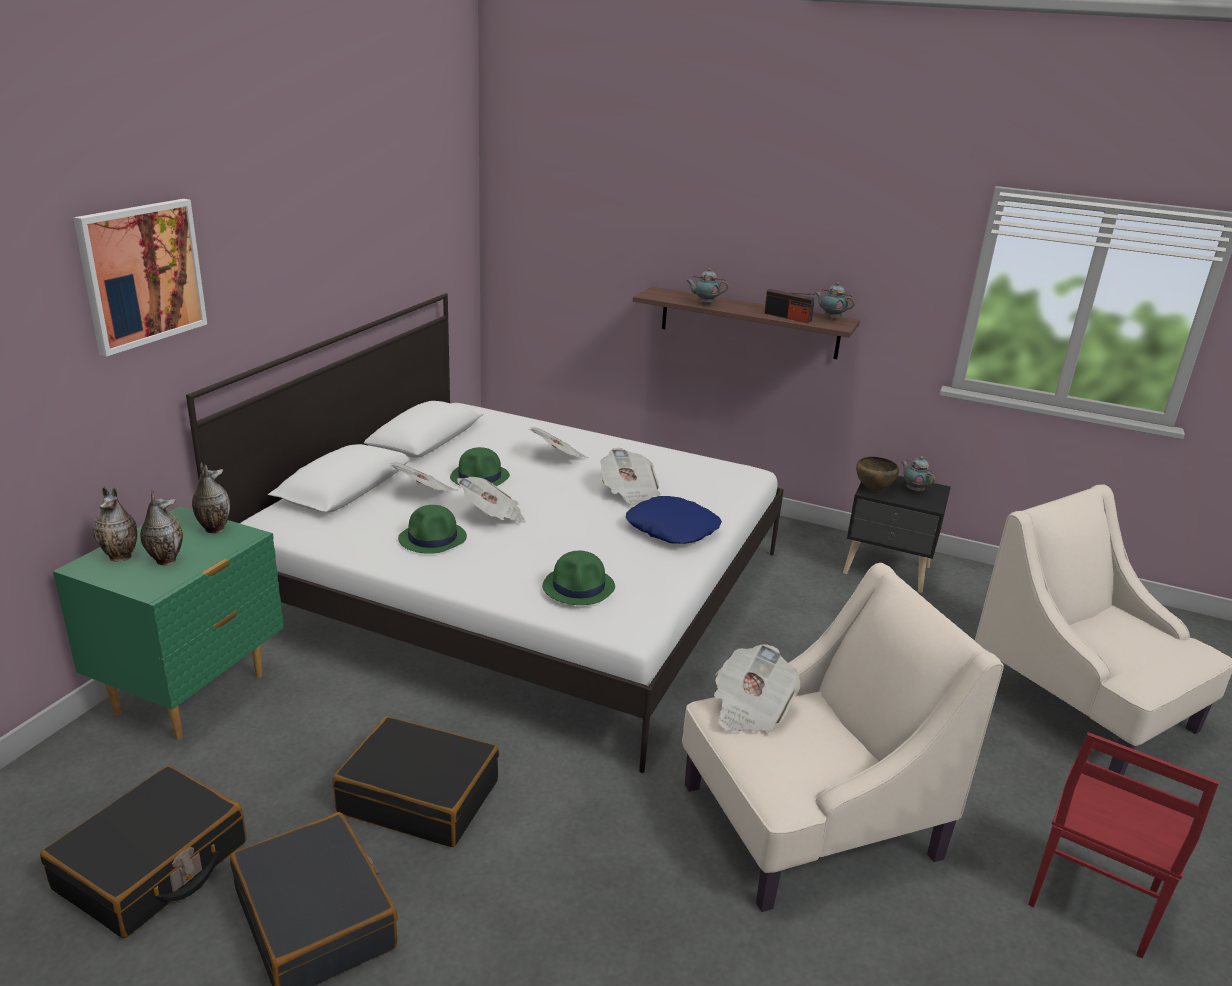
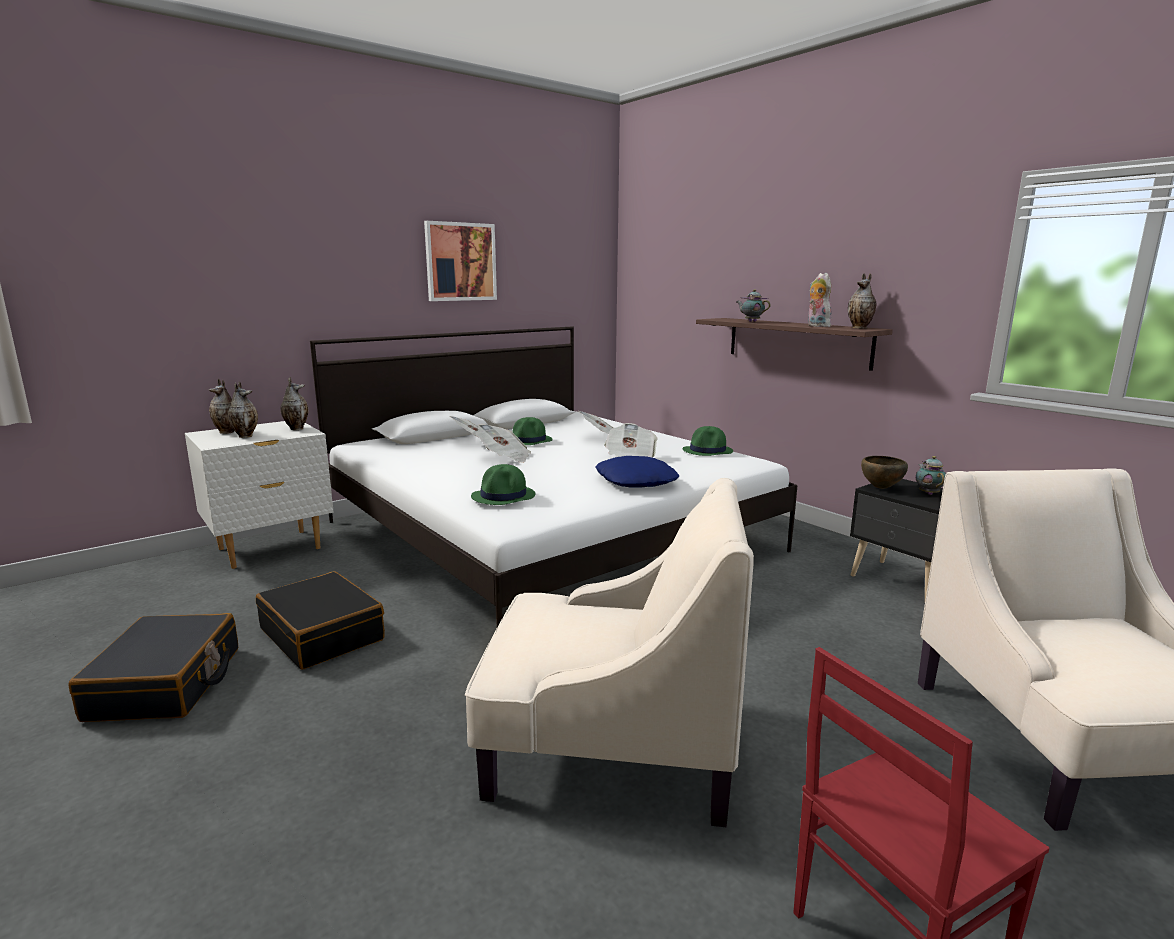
camera: 30 degrees right, 10 degrees down
(142, 274) = (283, 251): picture -> picture (460, 262)
(153, 866) = (129, 626): black suitcase -> none
(192, 694) = (270, 549): green nightstand -> white nightstand
(433, 538) = (445, 462): green hat -> green hat (708, 451)
(750, 709) = (558, 602): newspaper -> none
(787, 317) = (816, 326): radio -> plush toy
(830, 318) = (860, 328): teapot -> vase

